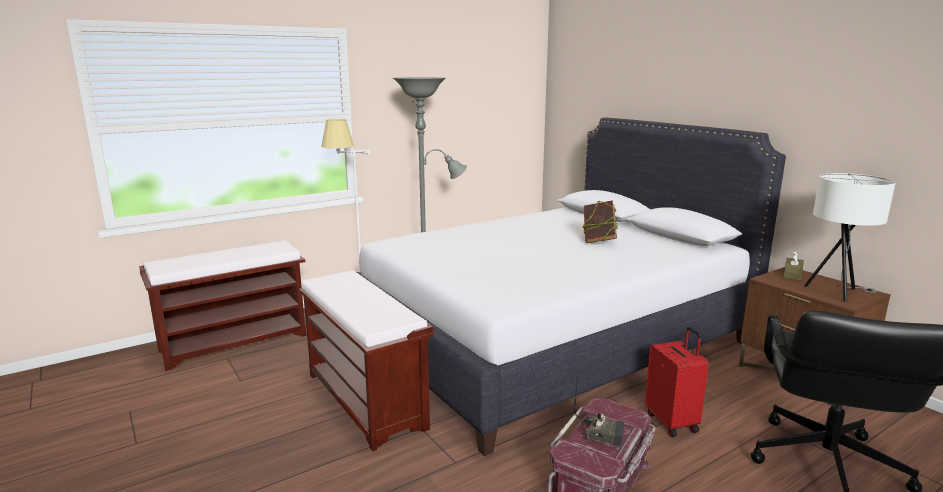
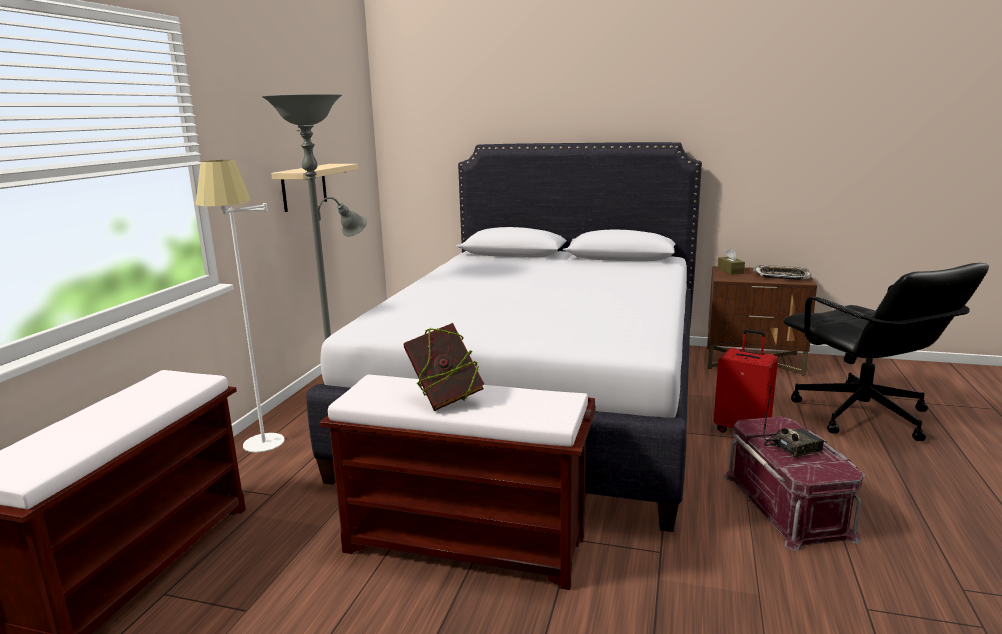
camera: 40 degrees left, 0 degrees up
(451, 139) = (304, 187): none -> beige shelf
(598, 241) = (571, 275): book -> book (445, 399)
(837, 293) = (782, 276): white table lamp -> tray

